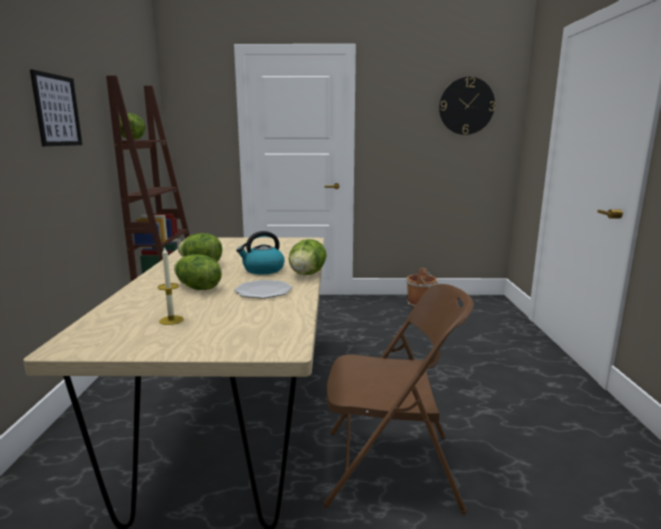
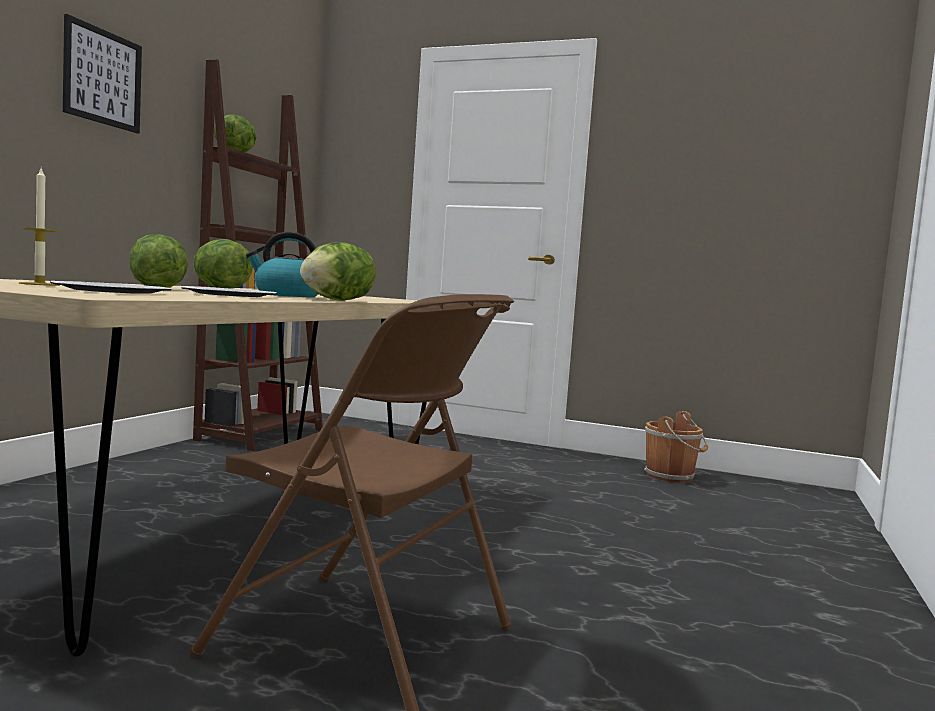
camera: 20 degrees right, 10 degrees down
(236, 321) = (112, 291): none -> plate
(466, 106) = (783, 131): wall clock -> none

